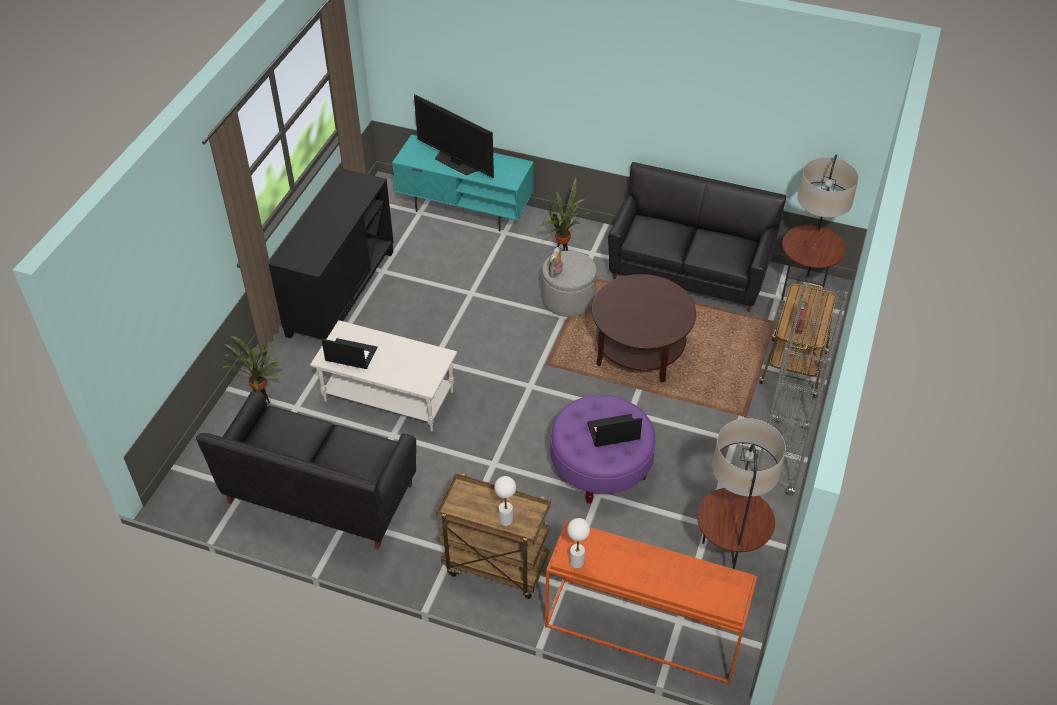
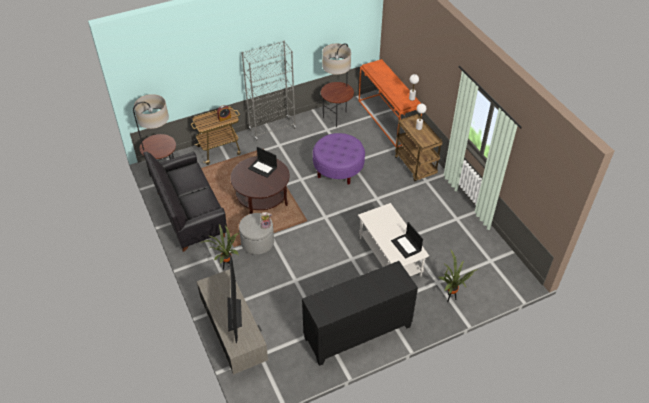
camera: 135 degrees left, 0 degrees up
(320, 493) = (459, 236): black sofa -> none
(466, 208) = (233, 336): turquoise tv stand -> grey tv stand
(613, 432) = (336, 146): laptop -> laptop (263, 168)

